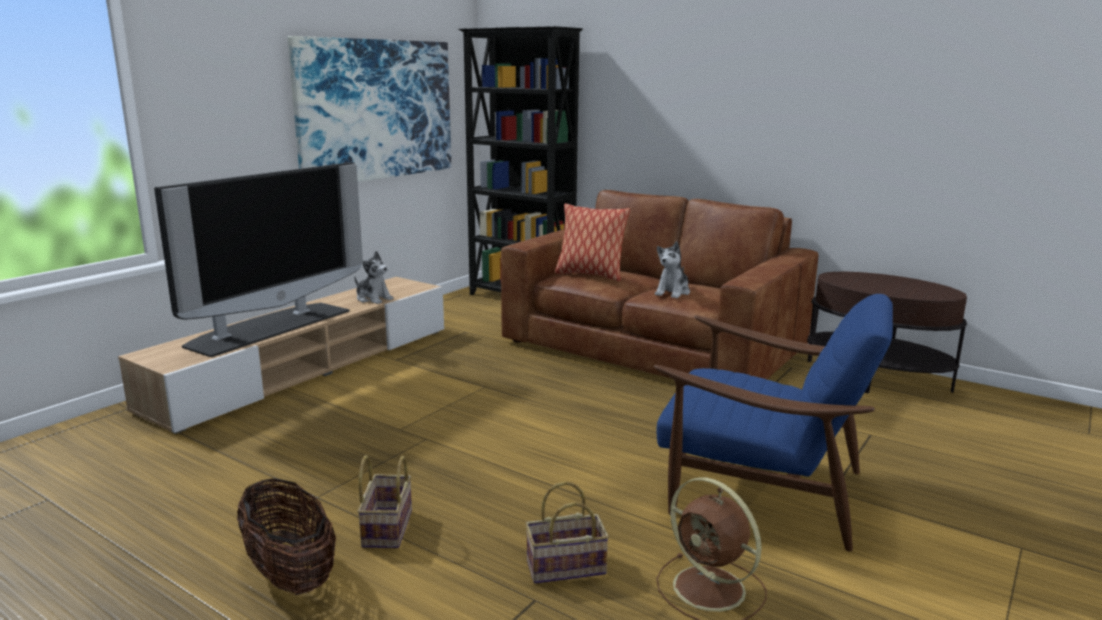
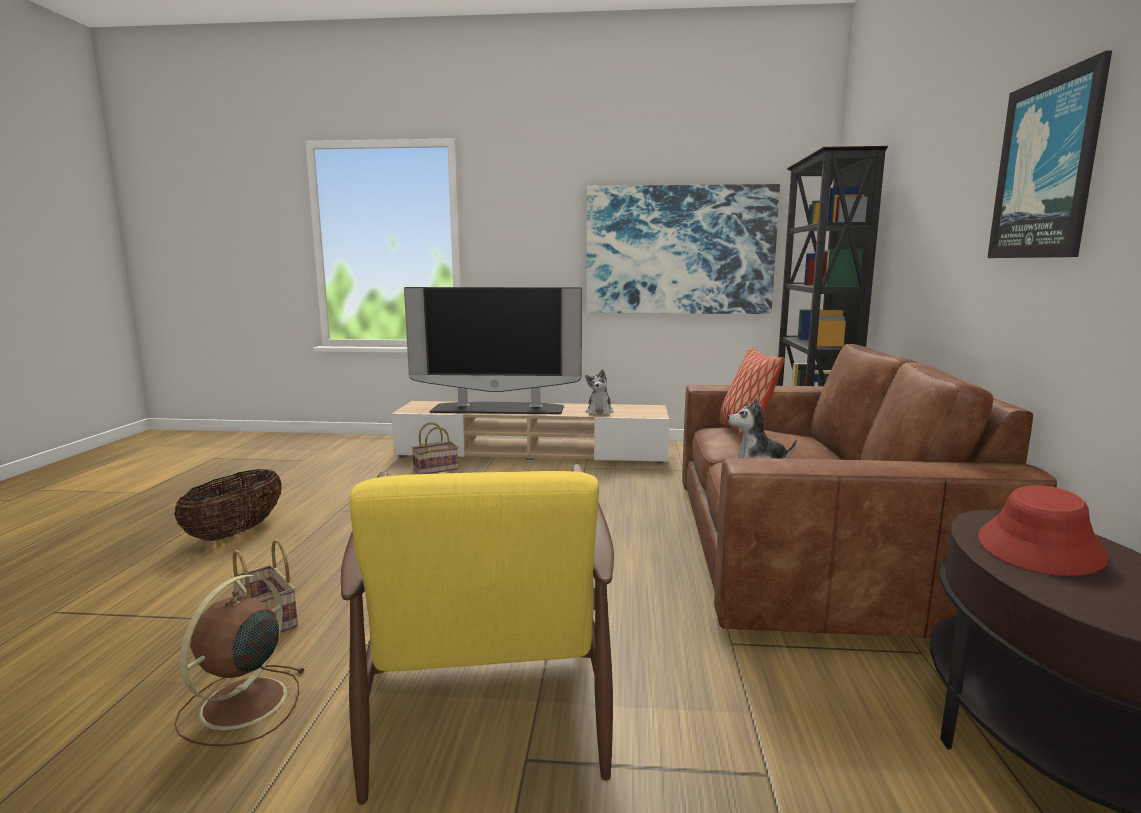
camera: 60 degrees right, 5 degrees down
(386, 527) = (306, 540): basket -> basket (436, 469)
(760, 489) = (486, 696): blue armchair -> yellow armchair
(779, 78) = (1046, 168): none -> picture
(871, 282) = (1041, 548): none -> red hat

